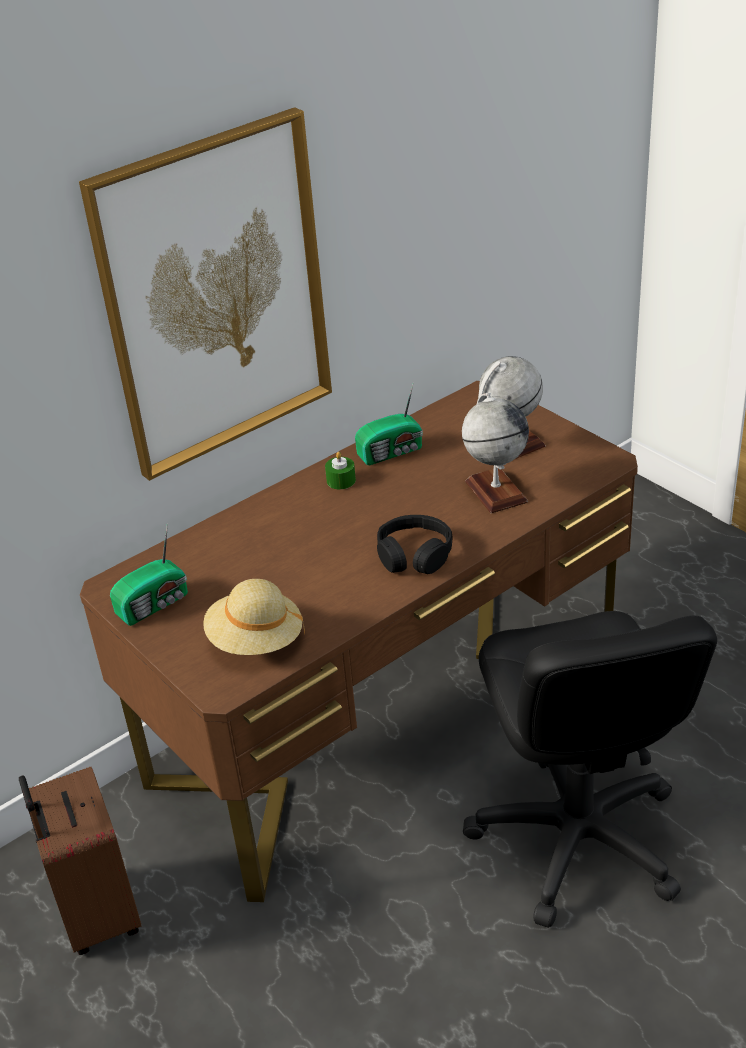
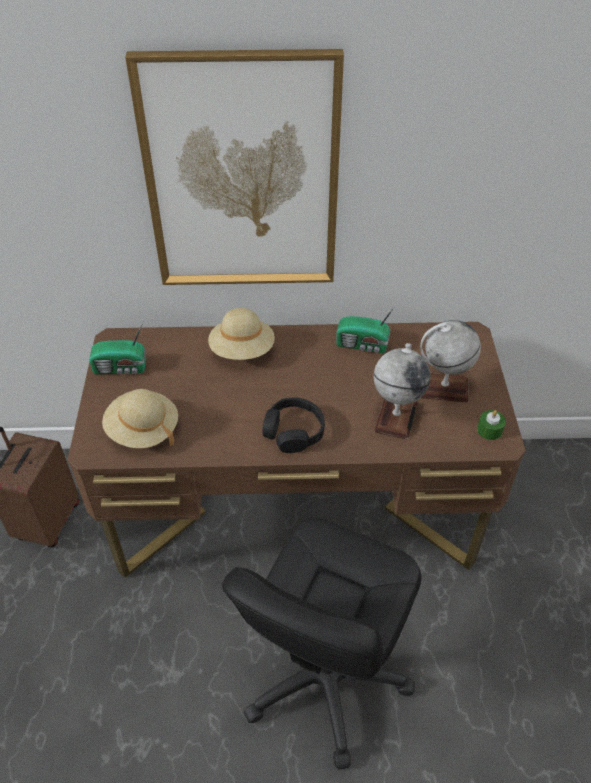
camera: 35 degrees right, 10 degrees up
(273, 519) = (242, 350): none -> beige hat
(341, 480) = (310, 347): green candle -> green candle (489, 430)

